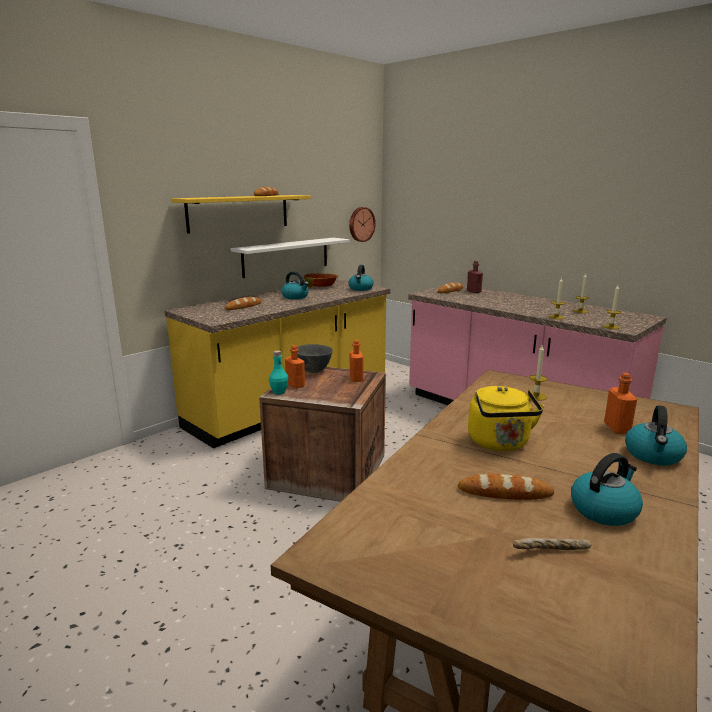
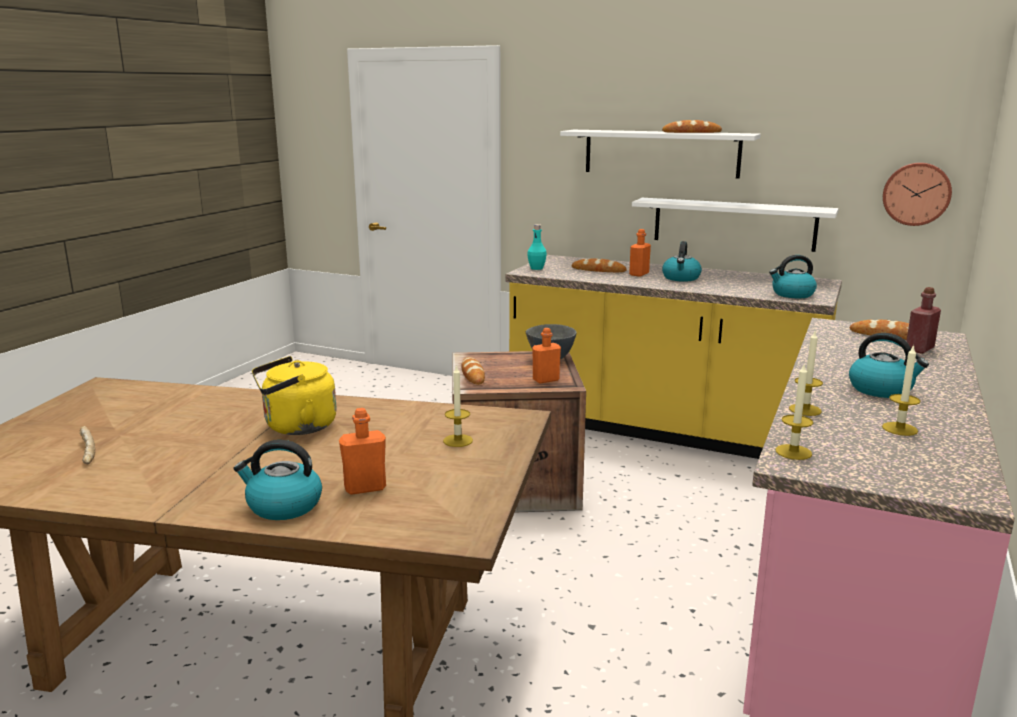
camera: 70 degrees right, 0 degrees up
(239, 213) = (661, 153): yellow shelf -> white shelf
(279, 392) = (471, 356): turquoise bottle -> turquoise bottle (536, 268)
(295, 385) = (497, 359): orange bottle -> orange bottle (639, 274)
(321, 286) = (768, 278): bowl -> none
(505, 492) = (187, 433): bread -> bread (473, 374)
(604, 510) = (152, 474): kettle -> kettle (881, 389)

